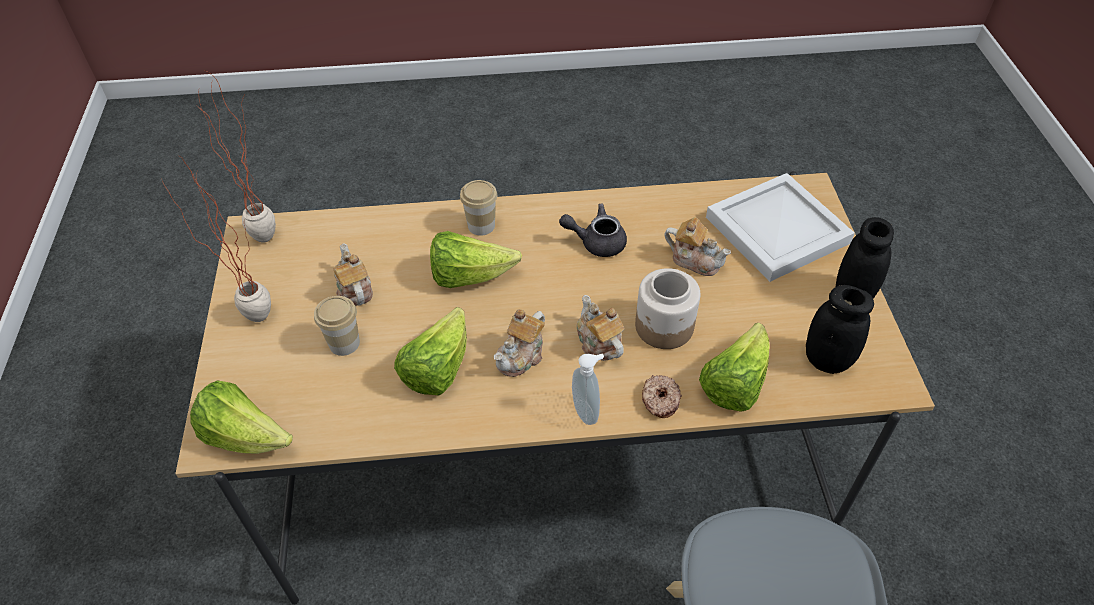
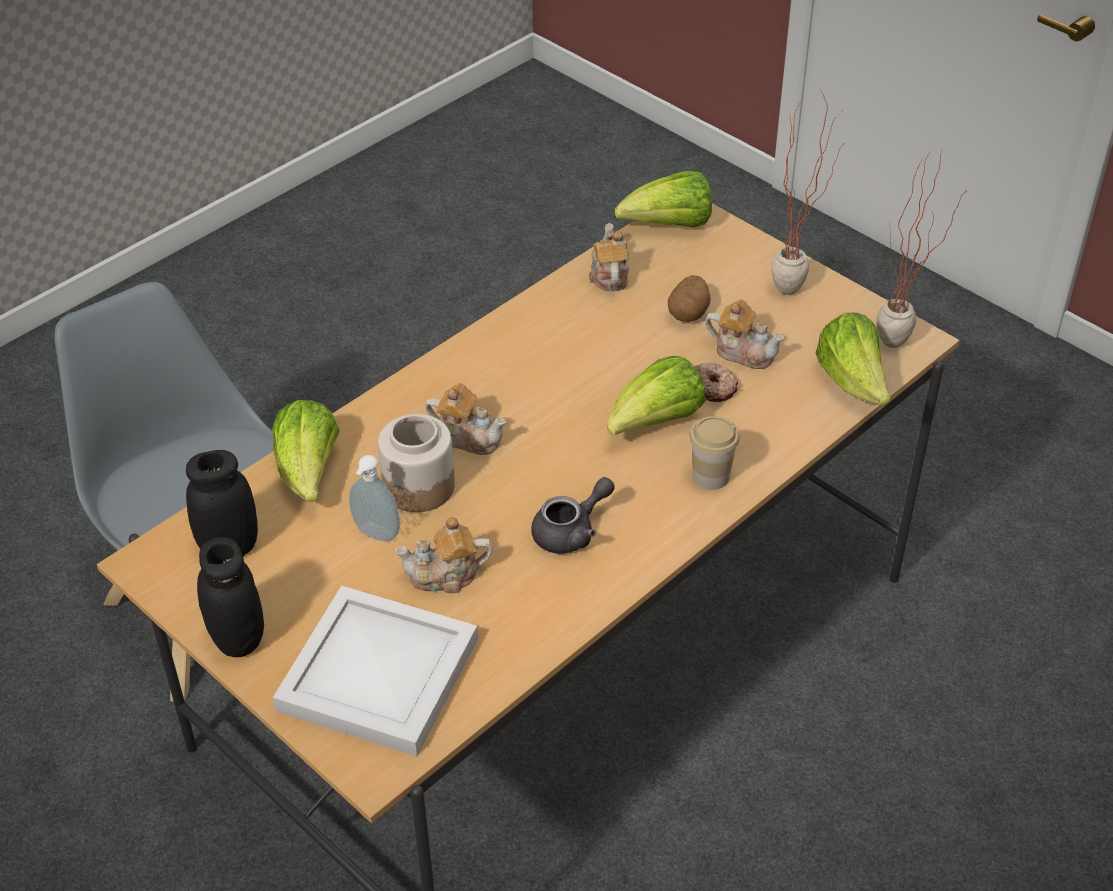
camera: 140 degrees right, 5 degrees down
(344, 343) = (688, 313): cup -> potato
(437, 369) = (586, 339): lettuce -> lettuce (853, 383)
(521, 356) = (526, 387): teapot -> teapot (609, 275)
(587, 411) = (425, 380): soap dispenser -> soap dispenser (375, 535)
(659, 400) = (368, 422): donut -> donut (713, 387)

